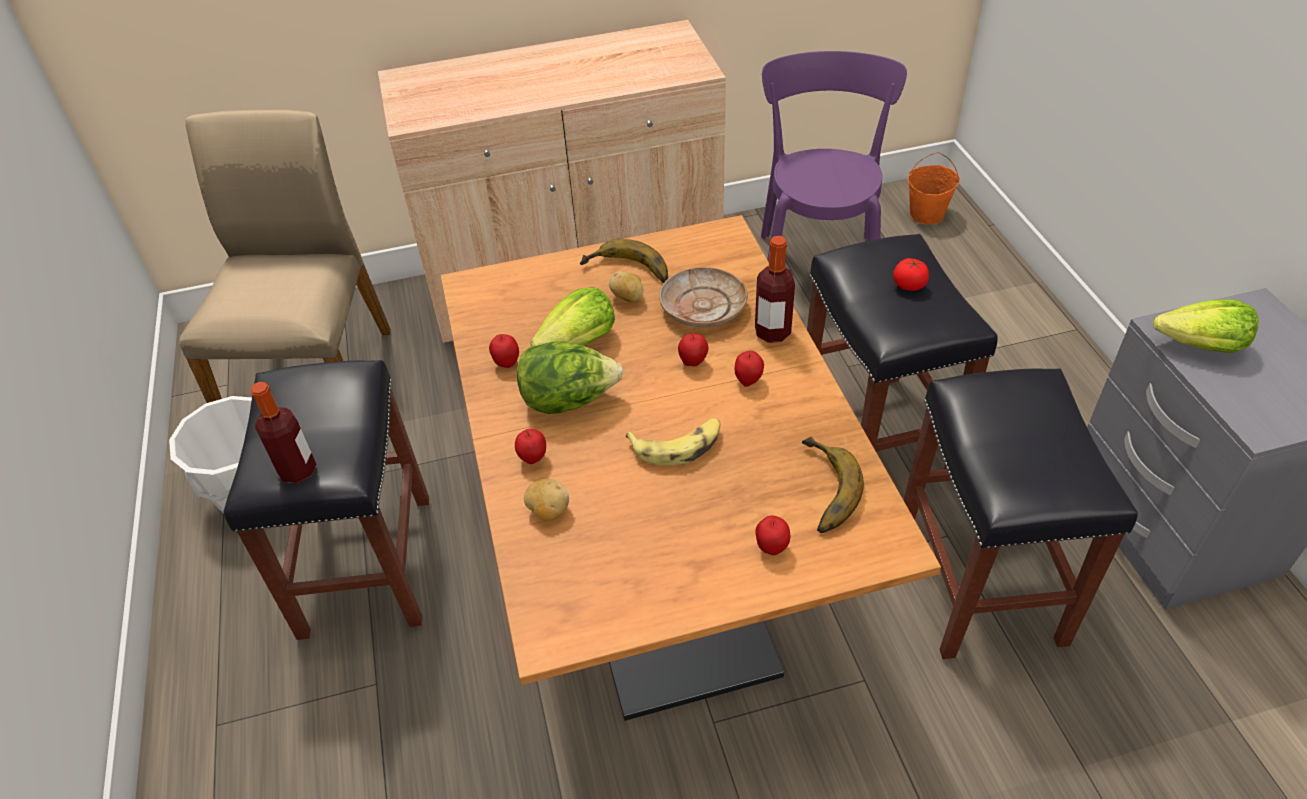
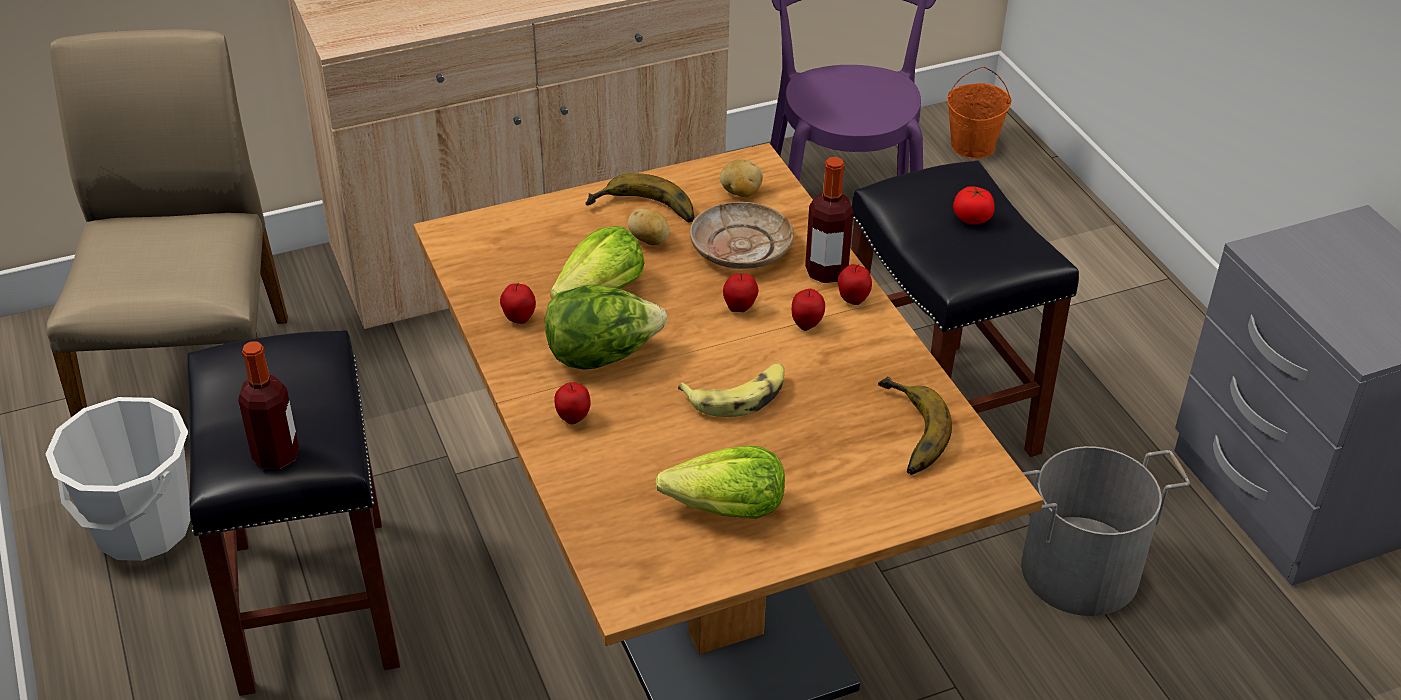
camera: 10 degrees left, 5 degrees down
(548, 511) = (602, 471): potato -> potato (740, 193)
(771, 547) = (859, 492): apple -> apple (853, 300)
(981, 583) = (1080, 571): black stool -> grey bucket
(1200, 346) = (1301, 269): lettuce -> lettuce (726, 509)

